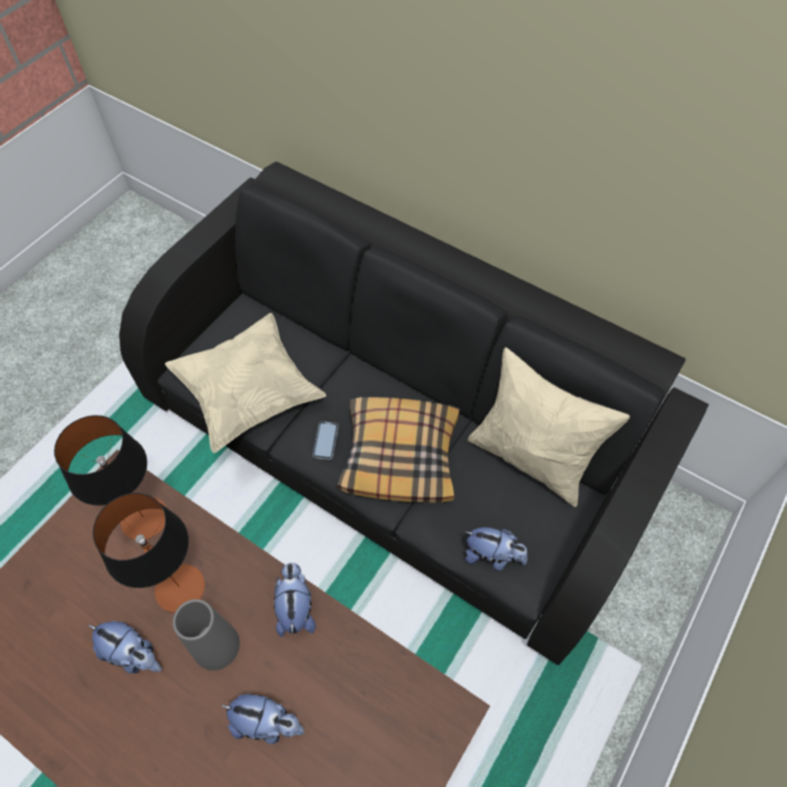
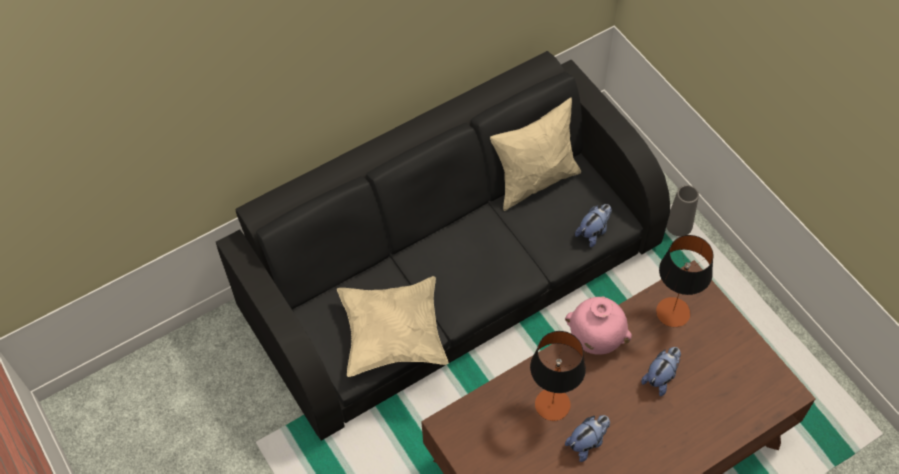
camera: 65 degrees left, 0 degrees up
(144, 518) = (489, 414): table lamp -> table lamp (673, 312)
(216, 645) = (601, 393): grey vase -> grey vase (679, 225)
(296, 608) = (595, 340): plush toy -> pink vase
(325, 441) = (462, 296): phone -> none
(400, 455) = (496, 255): pillow -> none

